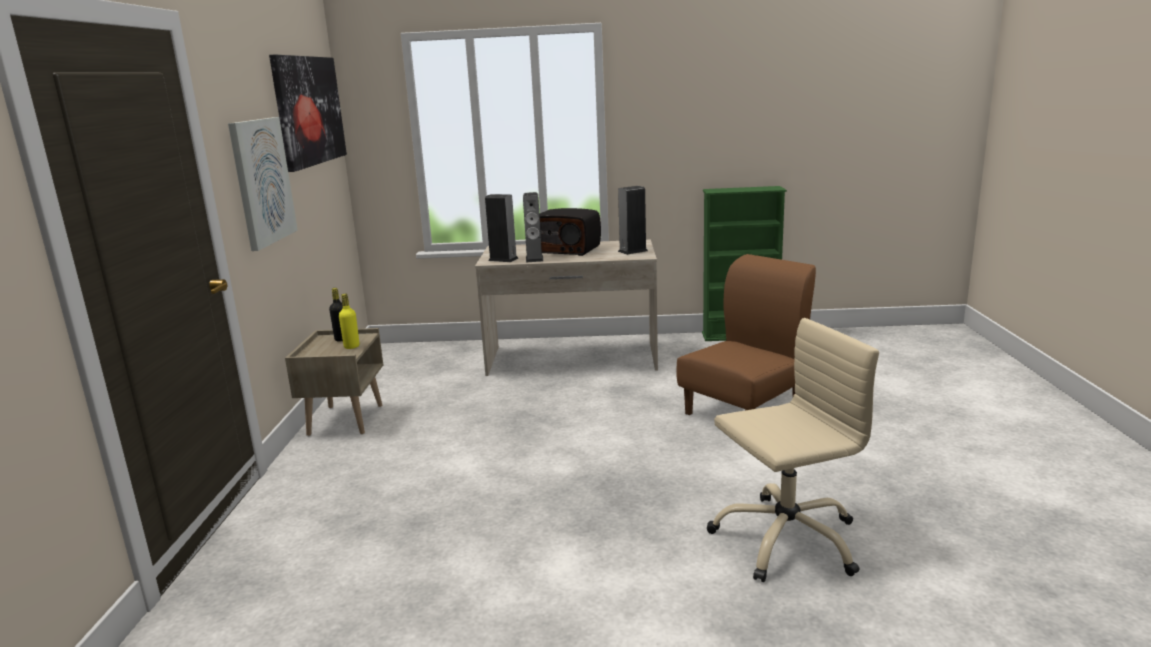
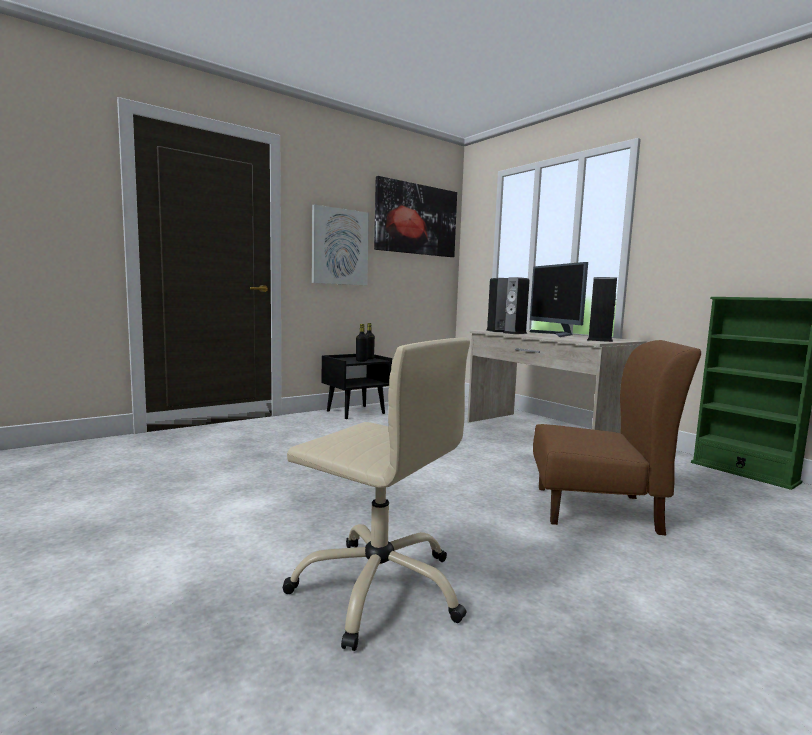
camera: 50 degrees right, 10 degrees down
(345, 419) = (356, 412): beige nightstand -> black nightstand
(351, 346) = (361, 361): yellow bottle -> black bottle
(567, 249) = (556, 334): radio -> monitor

